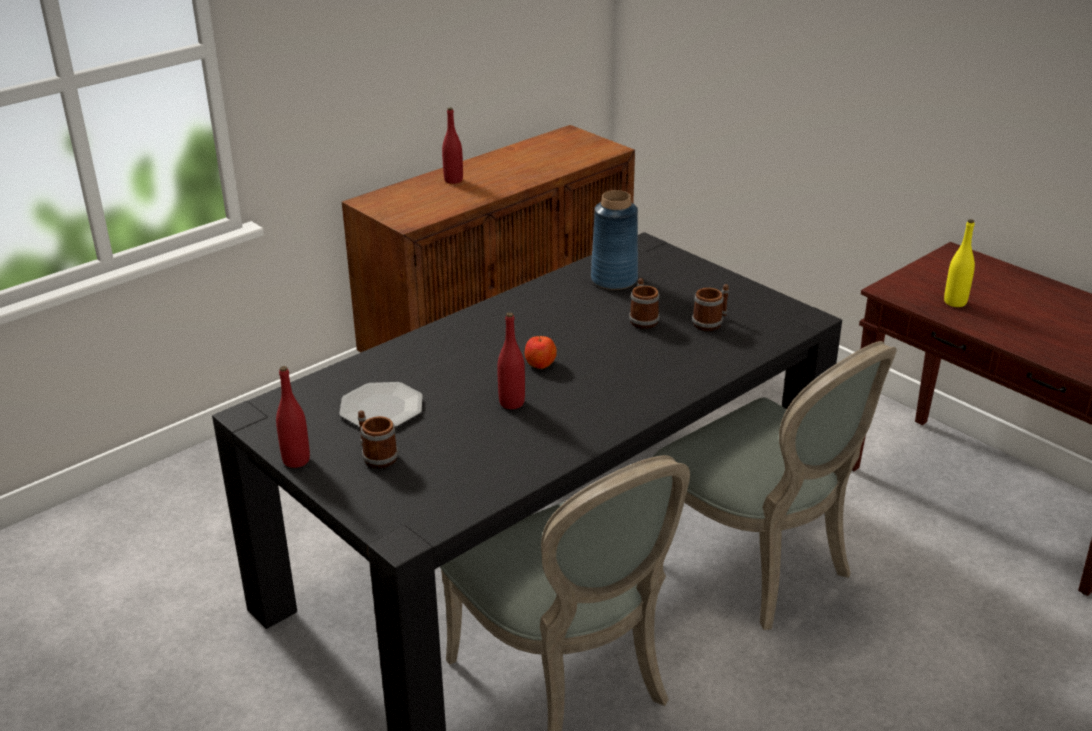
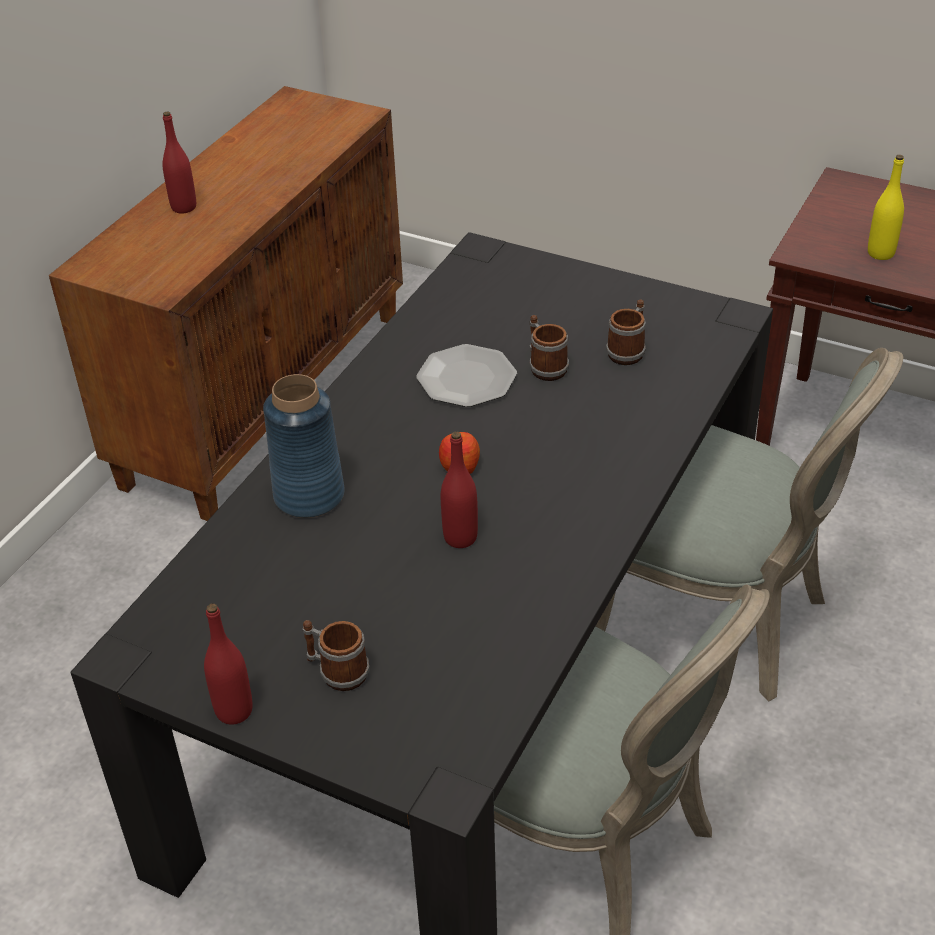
camera: 20 degrees left, 10 degrees up
(381, 408) = (298, 593): plate -> plate (467, 378)
(614, 279) = (474, 314): blue vase -> blue vase (309, 495)

